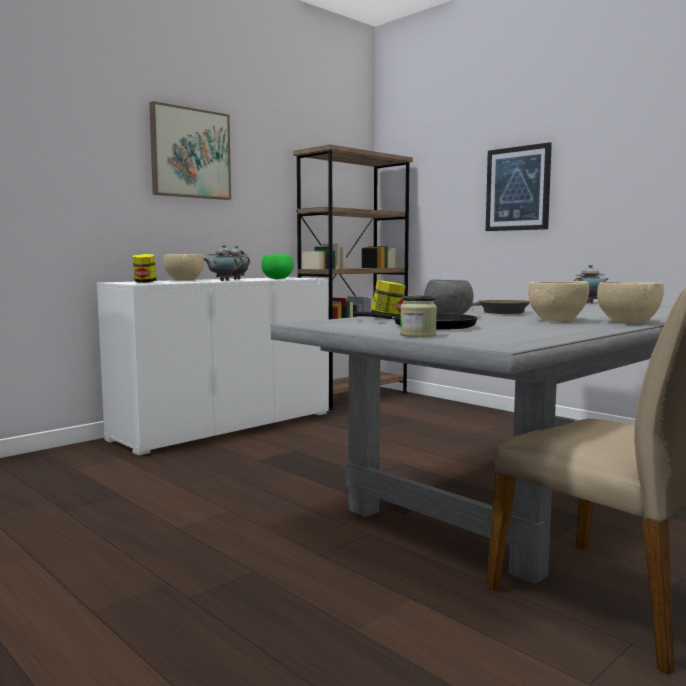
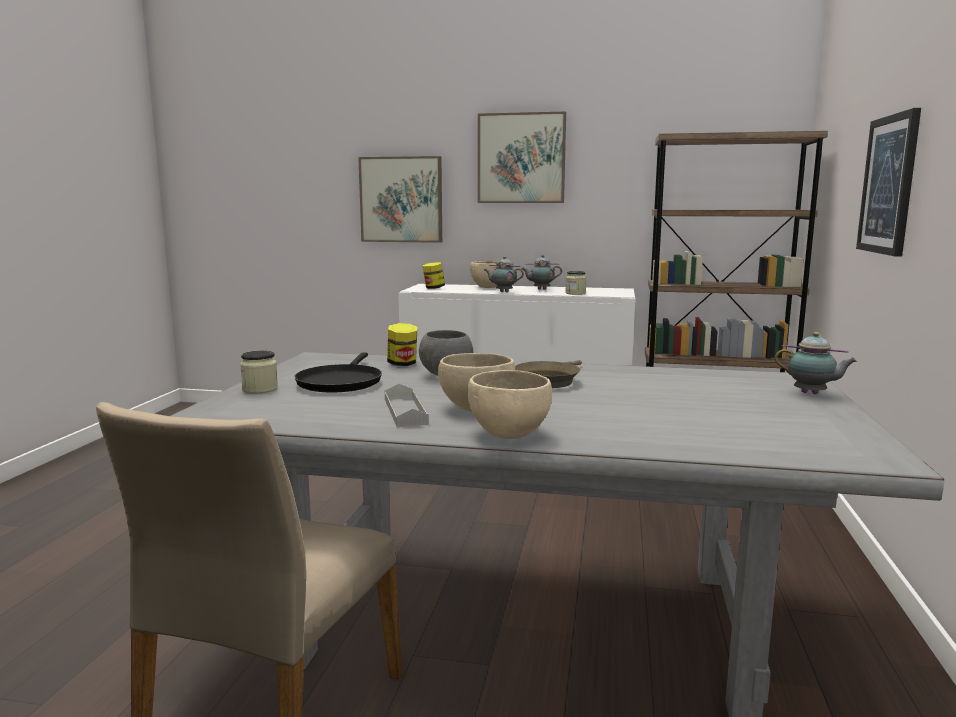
camera: 55 degrees right, 5 degrees up
(67, 185) = (401, 199): none -> picture
(278, 279) = (575, 293): green bowl -> jar
(549, 326) = (405, 411): none -> grey tray

